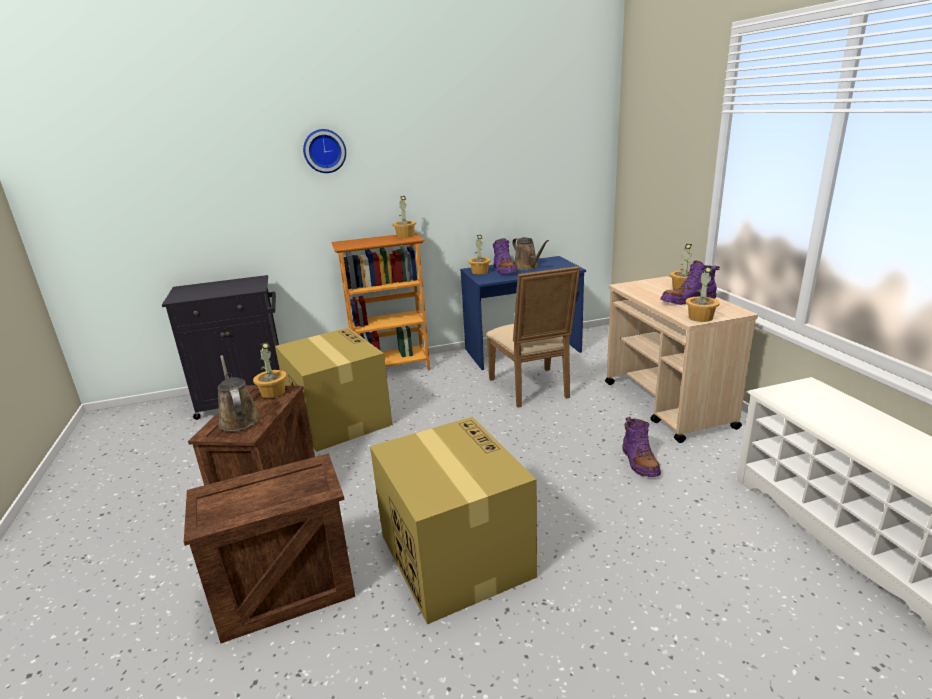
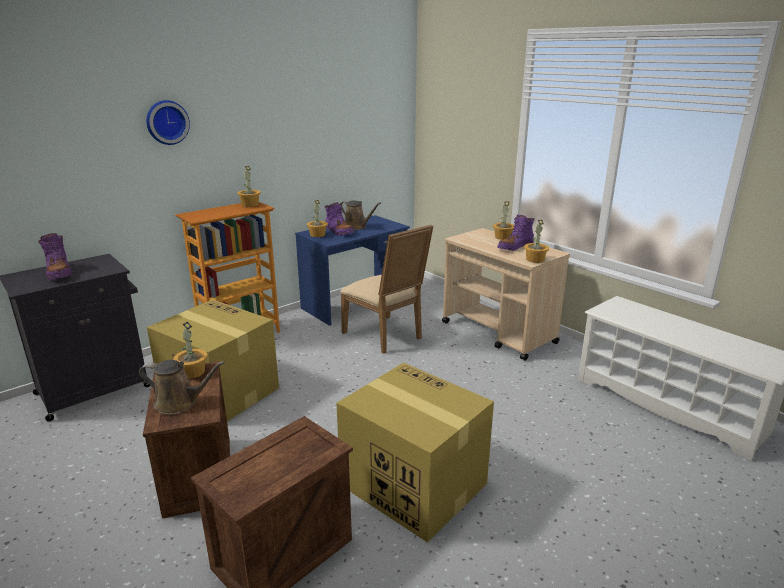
camera: 25 degrees left, 0 degrees up
(238, 419) = (180, 403): brown watering can -> brown watering can turned 150 degrees clockwise
(639, 462) = (505, 380): purple boot -> purple boot (59, 273)

